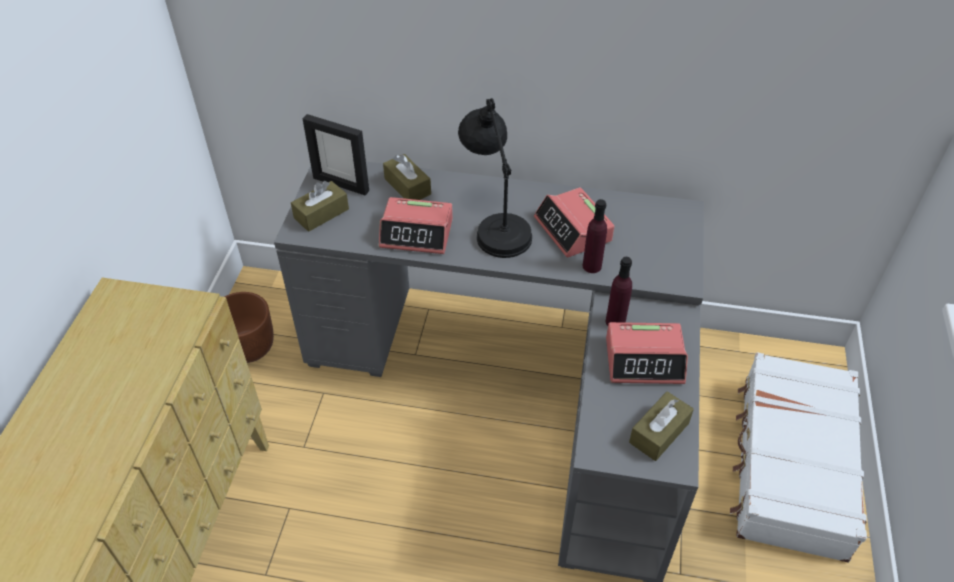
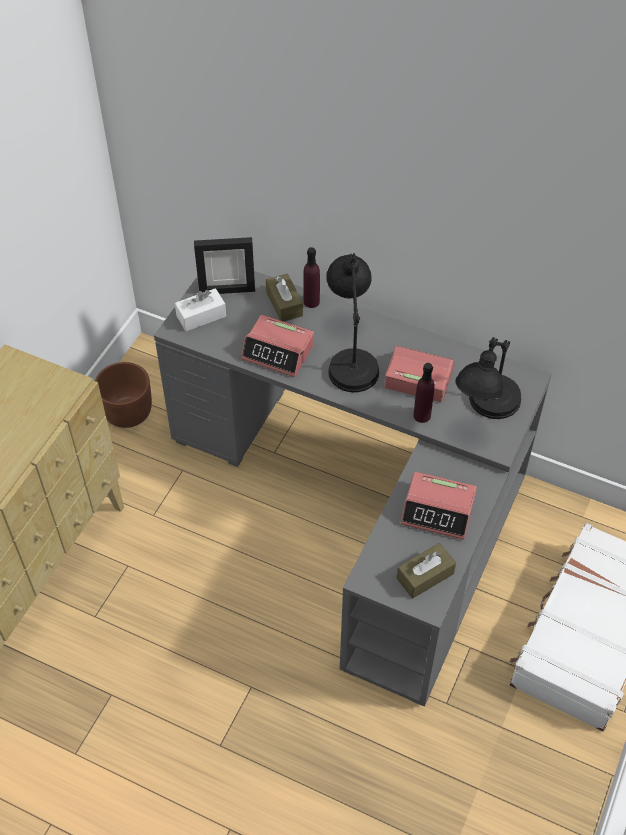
camera: 15 degrees right, 5 degrees up
(321, 214) = (201, 316): brown tissue box -> white tissue box
(341, 183) = (227, 289): picture frame -> picture frame turned 45 degrees counterclockwise
(573, 230) = (418, 377): alarm clock -> alarm clock turned 120 degrees clockwise
(615, 321) = (426, 471): purple bottle -> purple bottle (311, 302)
(655, 253) = (484, 415): none -> black table lamp

